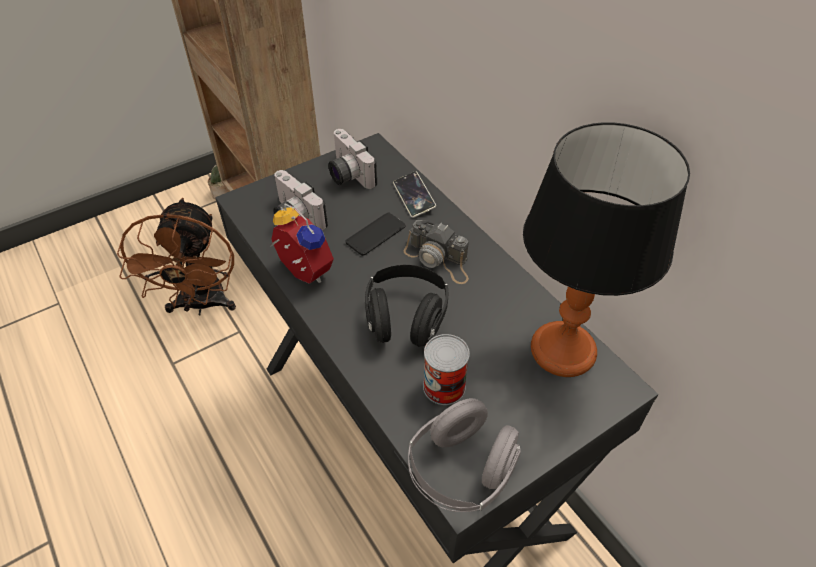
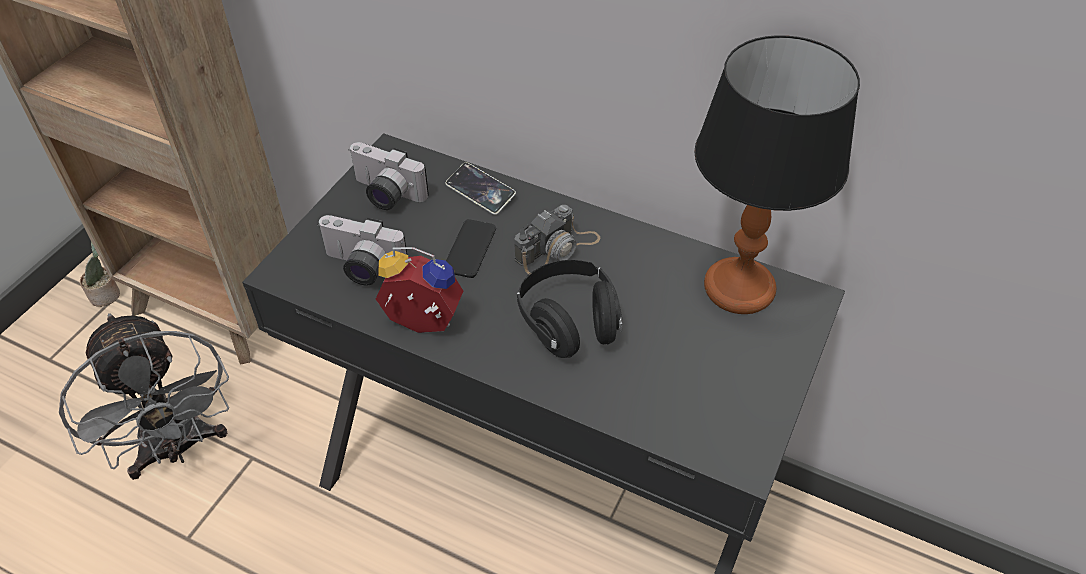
camera: 30 degrees left, 0 degrees up
(201, 305) = (177, 449): brown fan -> grey fan
(438, 260) = (557, 249): camera -> camera turned 45 degrees counterclockwise
(444, 386) = (656, 373): can -> none
(461, 470) = (728, 442): grey headphones -> none

